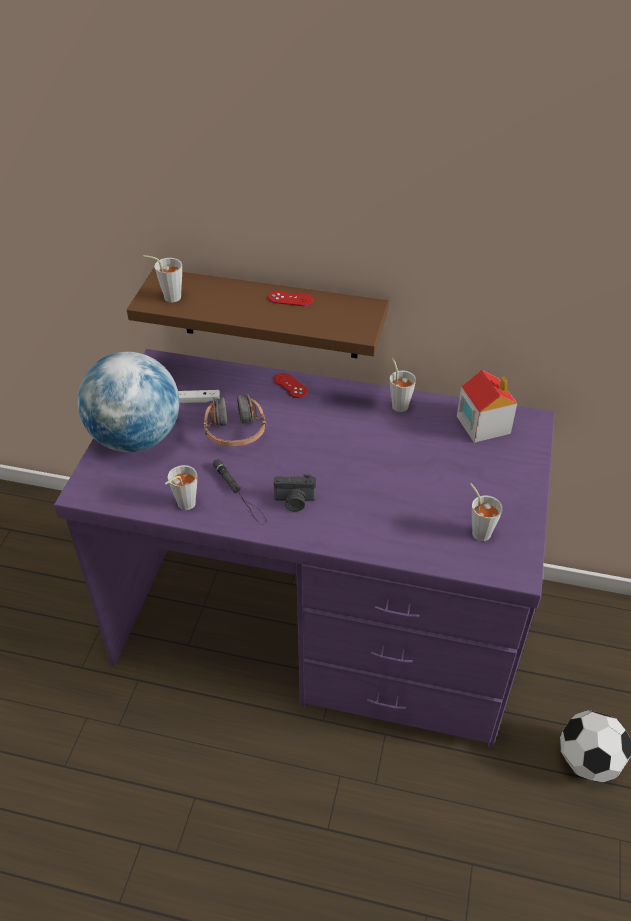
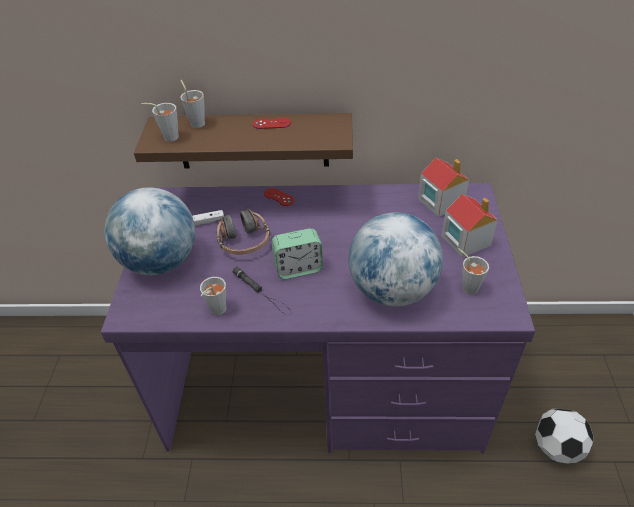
camera: 10 degrees left, 0 degrees up
(289, 474) = (298, 268): none -> alarm clock
(295, 501) = (310, 290): camera -> none
(389, 518) = (392, 290): none -> globe
(399, 403) = (370, 197): grey cup -> grey cup (197, 122)
(496, 476) = (465, 240): none -> toy house

